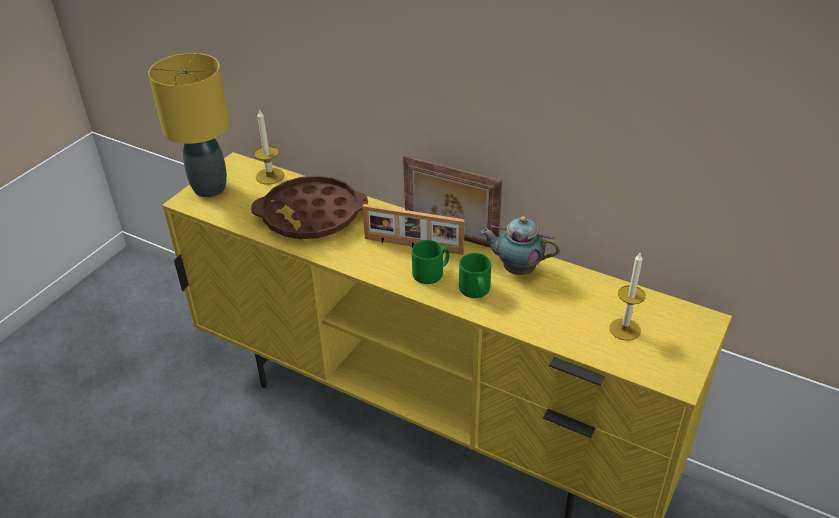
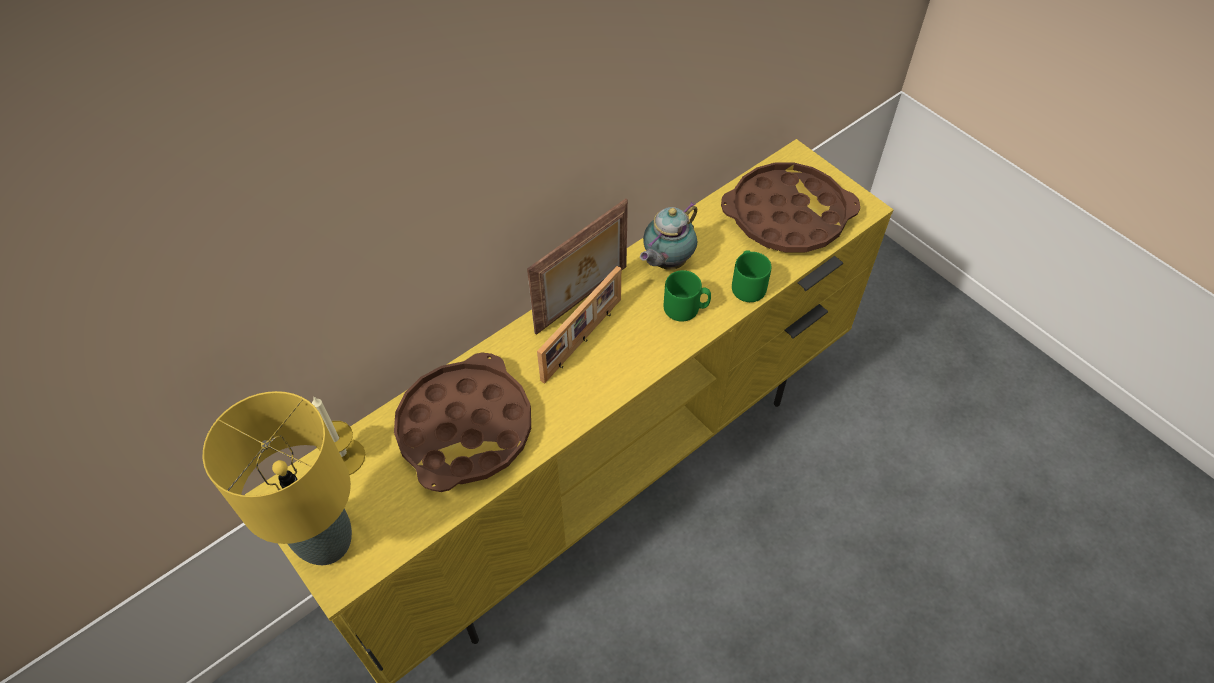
camera: 70 degrees left, 15 degrees up
(431, 273) = (639, 337): green mug -> green mug (747, 285)
(625, 329) = (787, 215): candle -> brown tray

